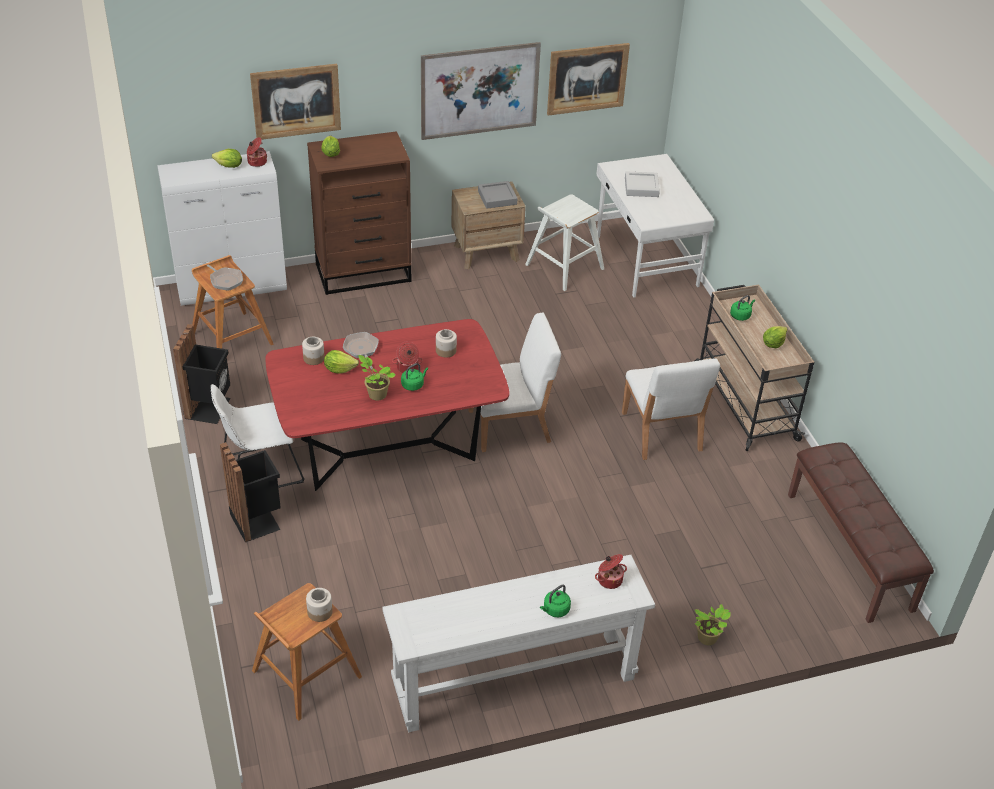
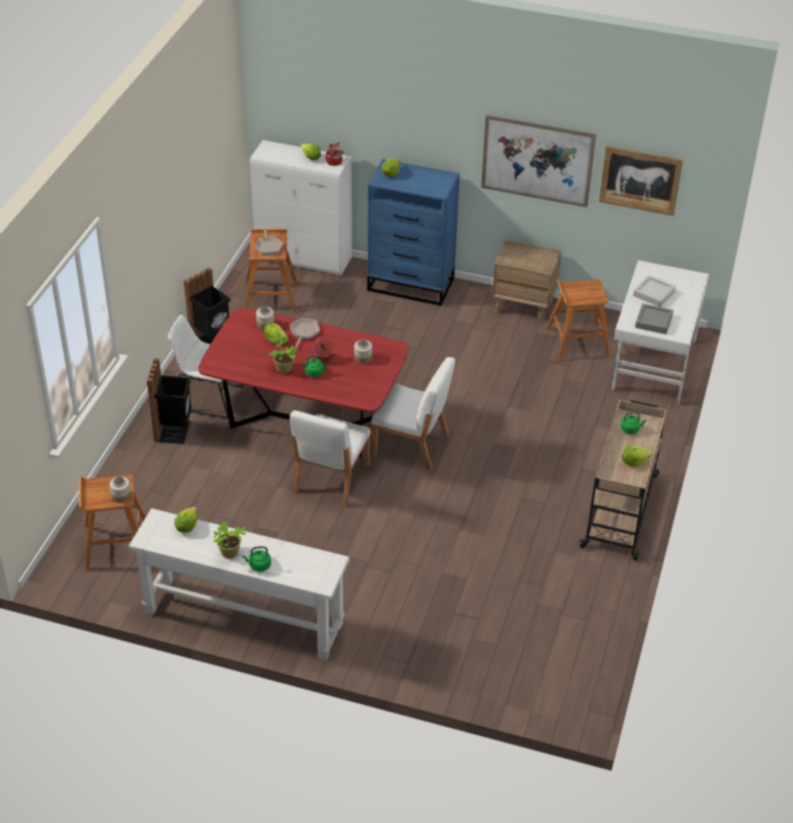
camera: 35 degrees right, 0 degrees up
(296, 101) = (377, 122): picture -> none
(364, 273) = (411, 285): brown dresser -> blue dresser
(441, 607) = (187, 526): none -> lettuce
(497, 198) = (535, 259): grey tray -> grey tray (653, 321)
(564, 267) = (576, 342): white stool -> brown stool
(609, 579) = (316, 565): cooking pot -> none
(661, 432) = (525, 502): white chair -> white chair (331, 479)
(708, 639) = (408, 662): potted plant -> potted plant (229, 553)
(850, 551) = (588, 660): brown bench -> none

